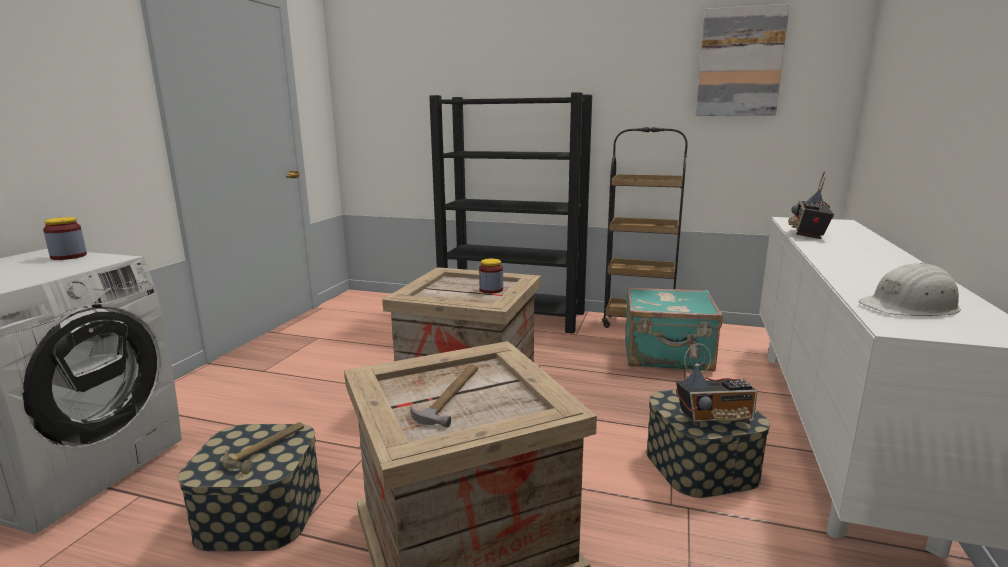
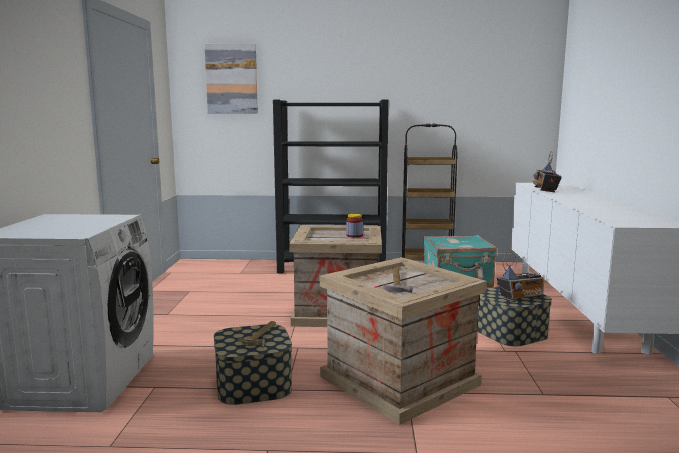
camera: 15 degrees left, 5 degrees down
(69, 256) = (81, 216): jar -> none
(740, 62) = (484, 81): picture -> picture (231, 79)
(910, 306) = (622, 217): white hard hat -> none

